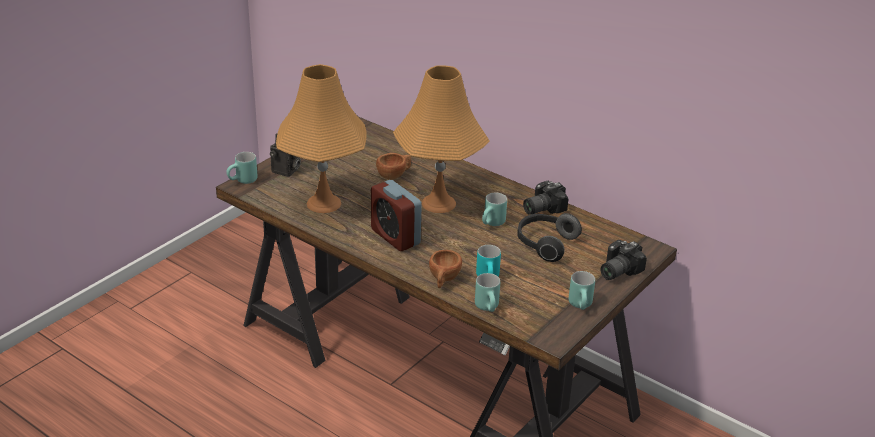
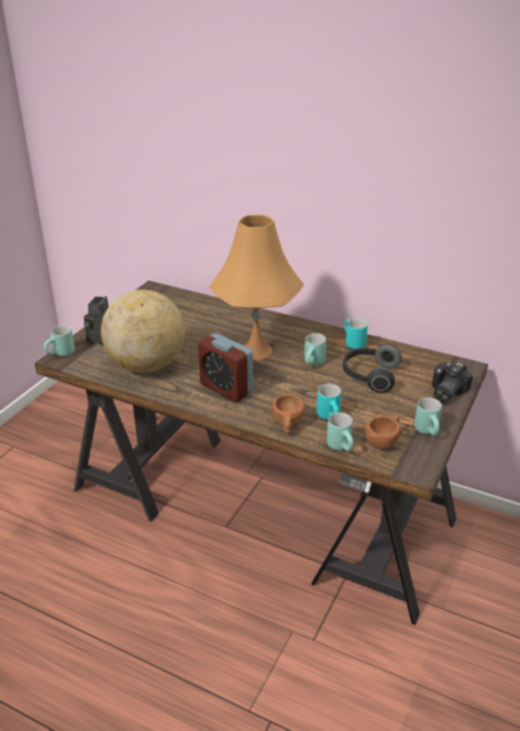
camera: 10 degrees left, 0 degrees up
(324, 203) = (147, 365): orange table lamp -> globe
(395, 175) = (206, 330): brown cup -> brown cup (384, 441)
(541, 208) = (351, 343): camera -> turquoise mug

